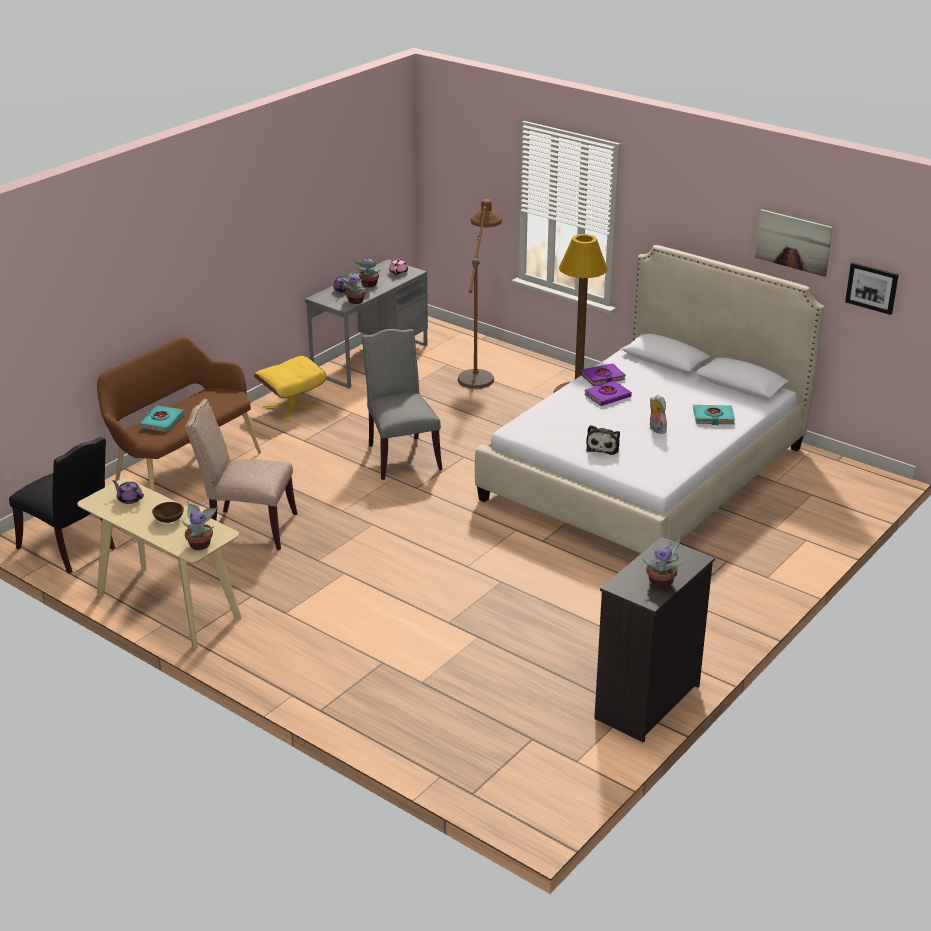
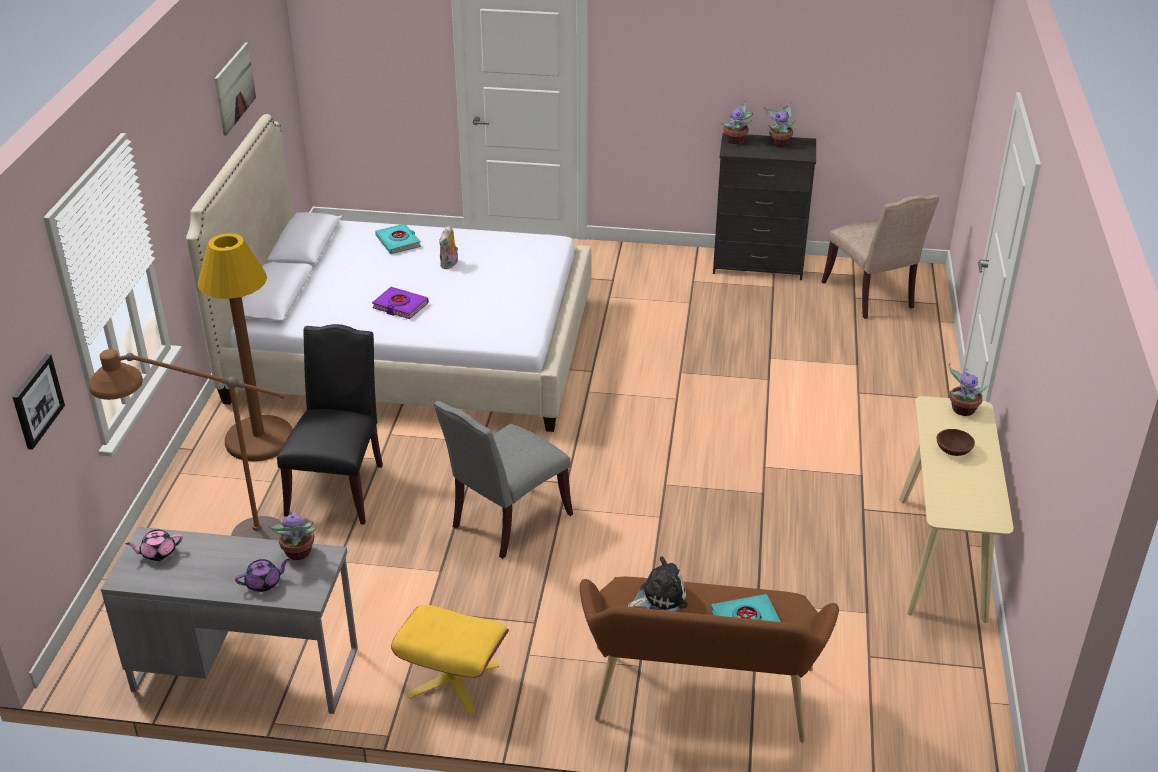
camera: 120 degrees left, 5 degrees up
(71, 549) = (948, 699): black chair -> black chair (339, 487)
(129, 499) = (958, 497): purple teapot -> none
(247, 528) = (760, 572): beige chair -> beige chair (872, 296)
(369, 285) = (227, 564): potted plant -> potted plant (736, 140)
(602, 377) = (355, 321): purple book -> none
(603, 447) = (512, 282): plush toy -> plush toy (660, 597)
(872, 287) = (270, 75): picture -> picture (37, 401)

